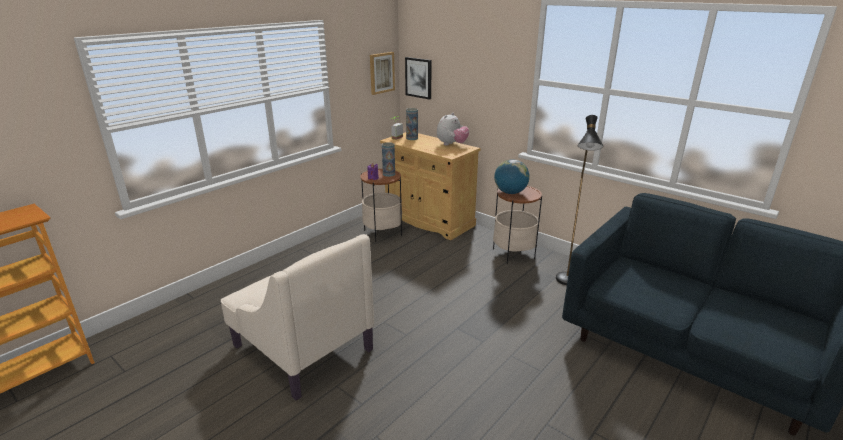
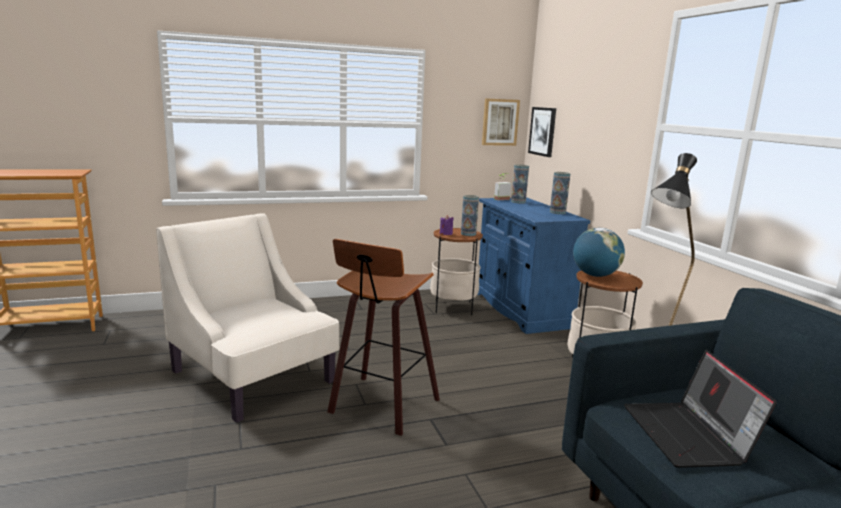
camera: 30 degrees right, 10 degrees down
(302, 346) = (253, 376): beige armchair -> beige armchair turned 150 degrees clockwise
(418, 332) = (381, 406): none -> stool
(428, 220) = (521, 309): beige cabinet -> blue cabinet
(452, 144) = (557, 212): plush toy -> vase
(646, 291) = (689, 436): none -> laptop

